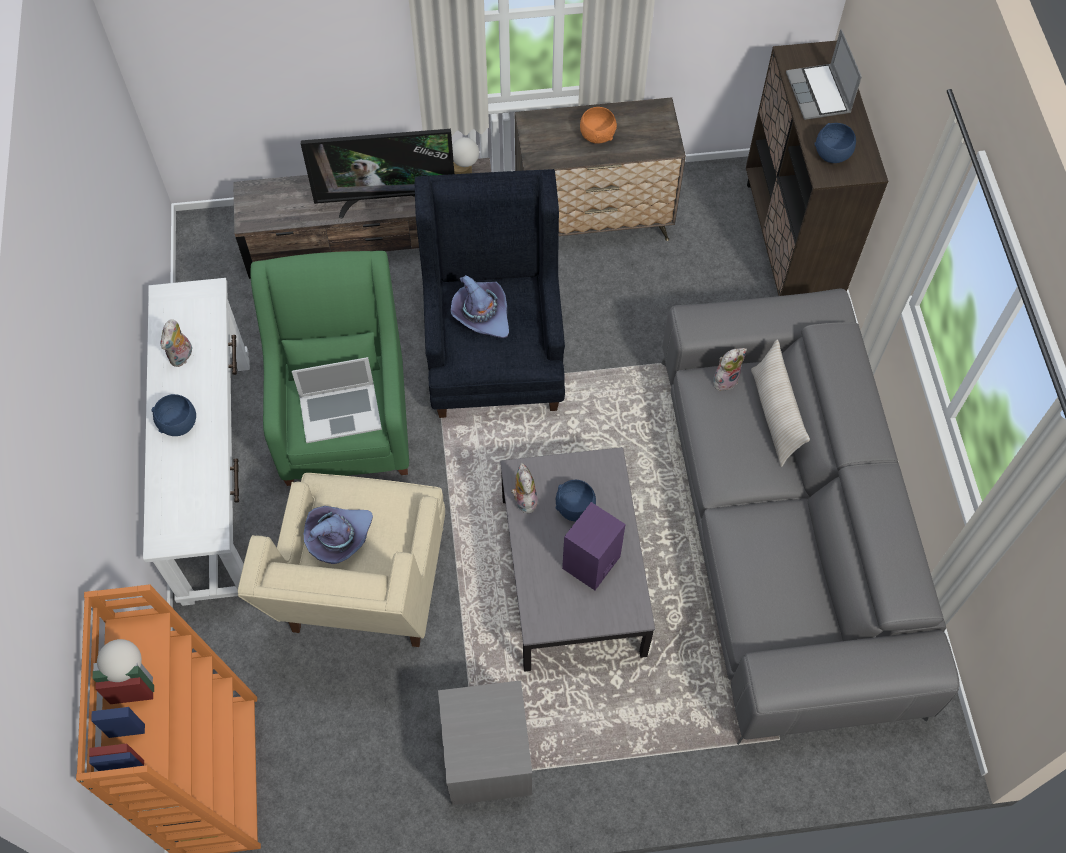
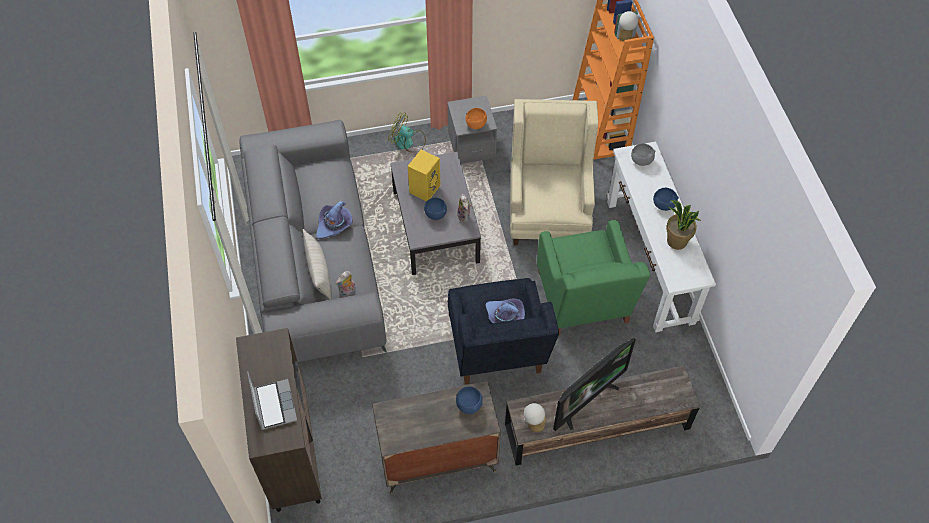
camera: 175 degrees right, 5 degrees down
(182, 357) = (676, 241): plush toy -> potted plant
(186, 517) = (641, 161): none -> grey bowl
(338, 537) = (562, 186): purple hat -> purple hat (334, 225)
(340, 412) = (579, 250): laptop -> none
(386, 200) = (586, 400): television -> television turned 150 degrees clockwise
(591, 564) = (424, 188): purple speaker -> yellow speaker
(597, 135) = (437, 415): orange bowl -> orange bowl (476, 125)
(615, 775) = (408, 142): none -> fan
(832, 155) = (271, 354): blue bowl -> blue bowl (469, 404)

